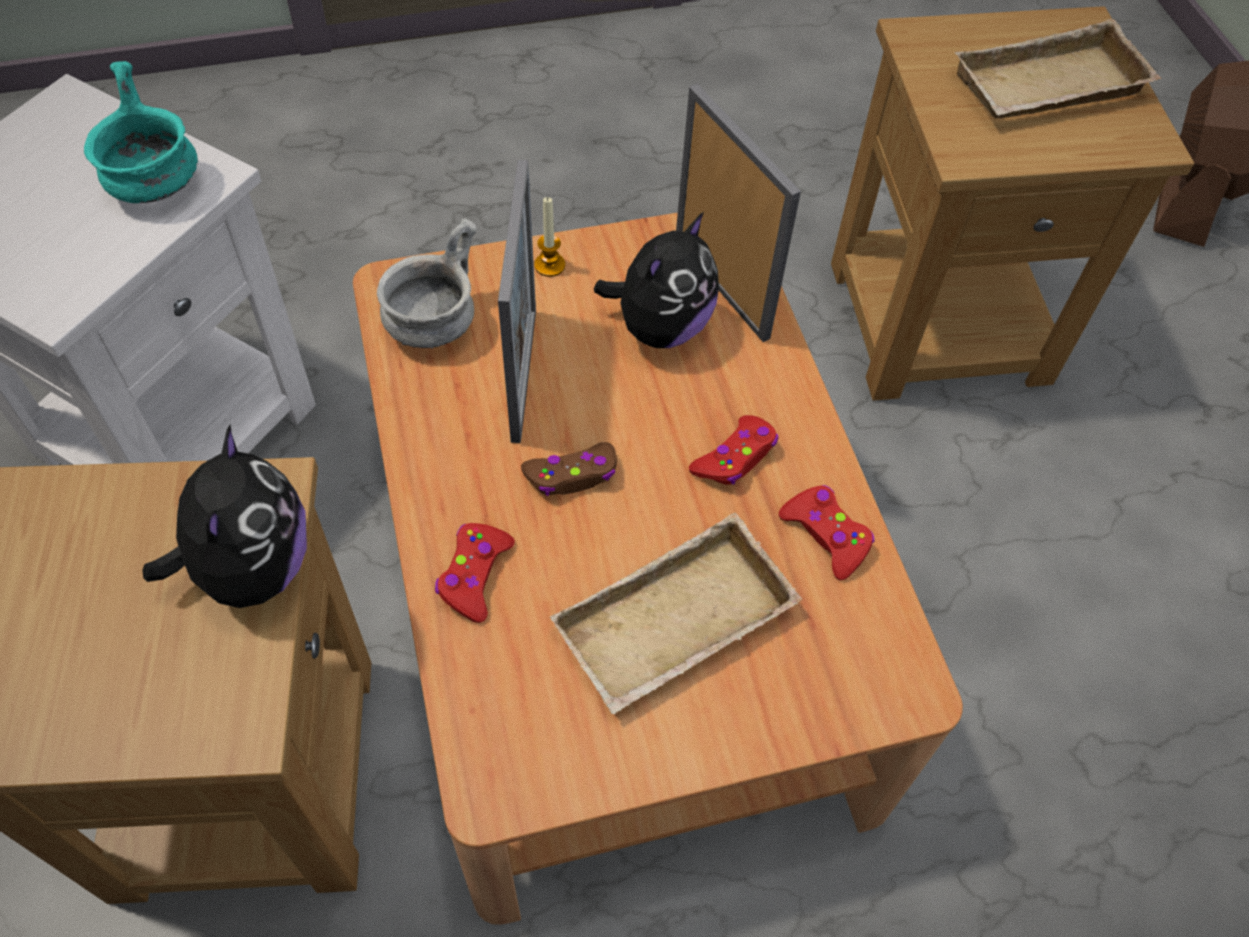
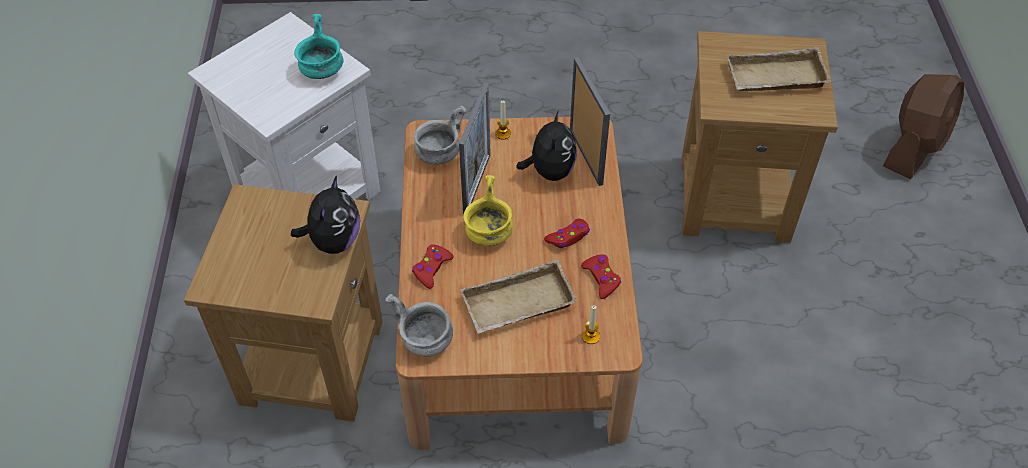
camera: 15 degrees right, 5 degrees down
(498, 749) = (425, 341): none -> grey bowl
(572, 475) = (488, 233): brown game controller -> yellow bowl
(660, 327) = (550, 171): plush toy -> plush toy turned 45 degrees counterclockwise
(843, 669) = (590, 336): none -> candle

